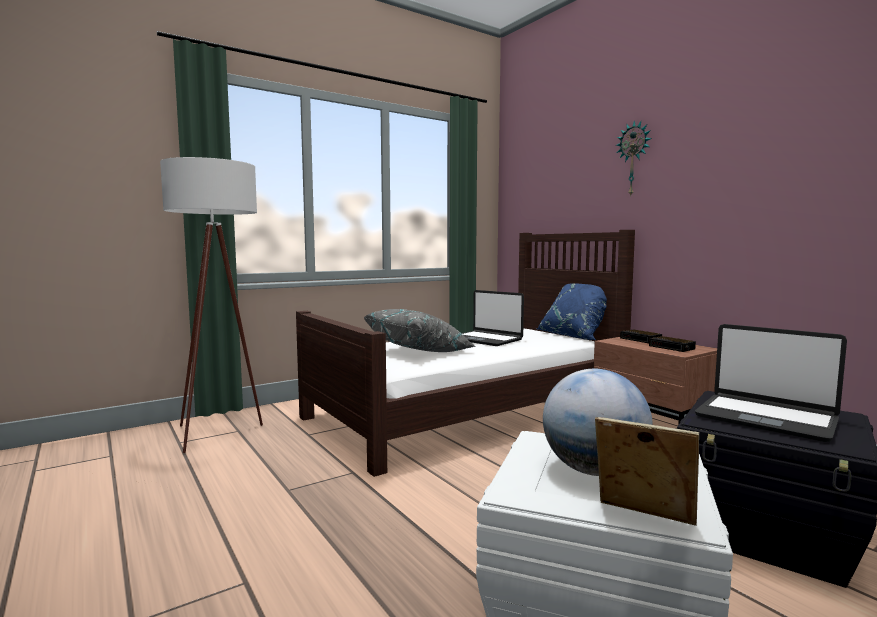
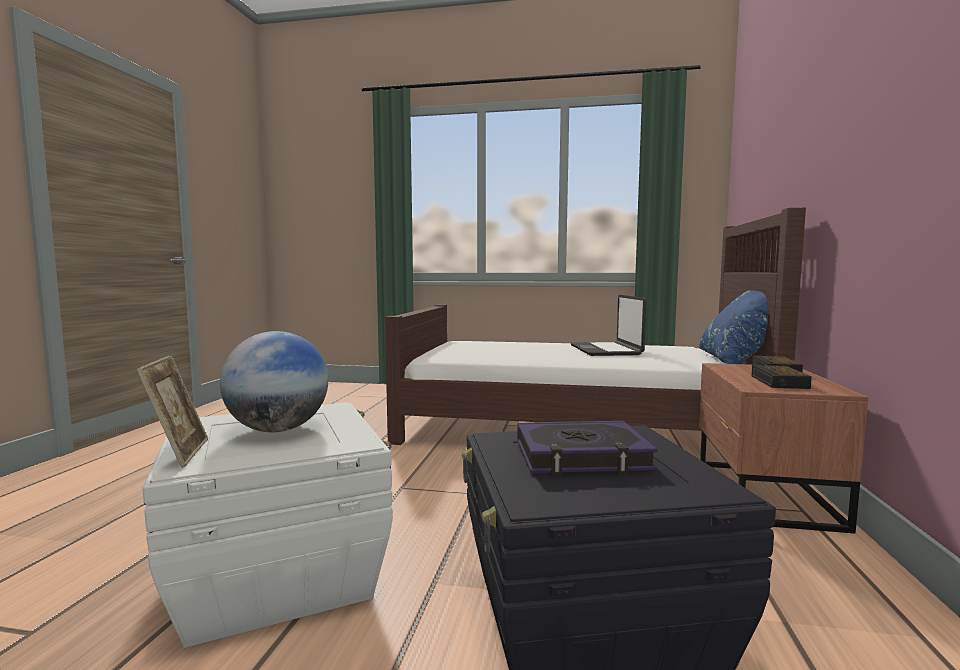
camera: 45 degrees right, 0 degrees up
(221, 432) = (377, 395): white floor lamp -> none
(419, 351) = (506, 349): grey pillow -> none
(634, 159) = (817, 100): wall clock -> none
(765, 418) = (581, 456): laptop -> book

